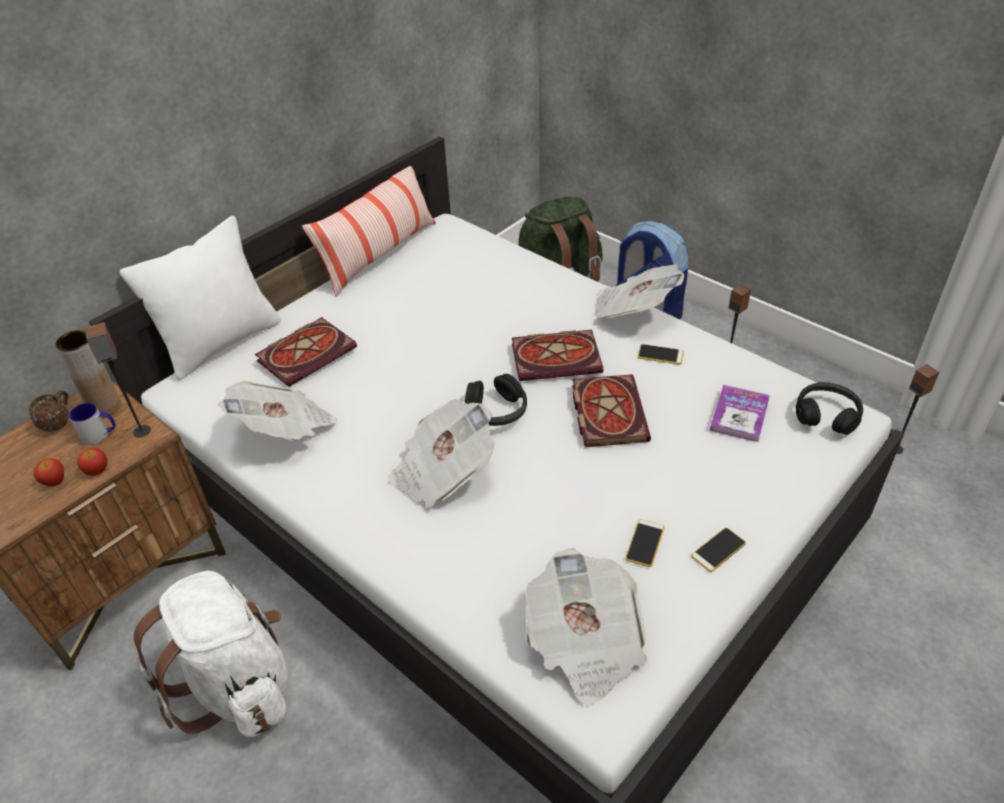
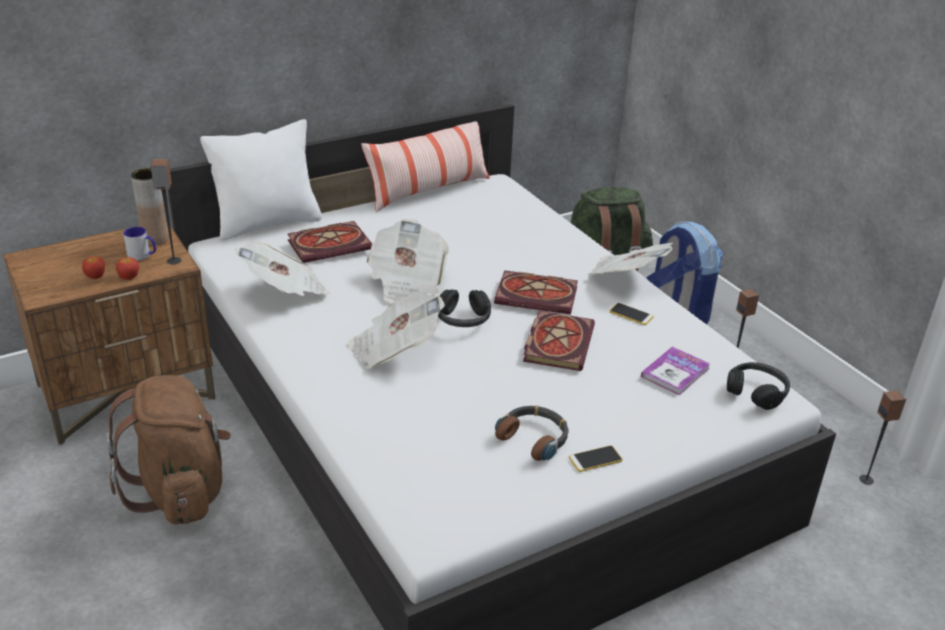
camera: 15 degrees right, 10 degrees down
(59, 421) = (117, 240): brown mug -> none
(238, 684) = (180, 491): white backpack -> brown backpack
(585, 644) = (443, 489): newspaper -> newspaper (407, 282)
(645, 543) = (534, 438): phone -> headphones

